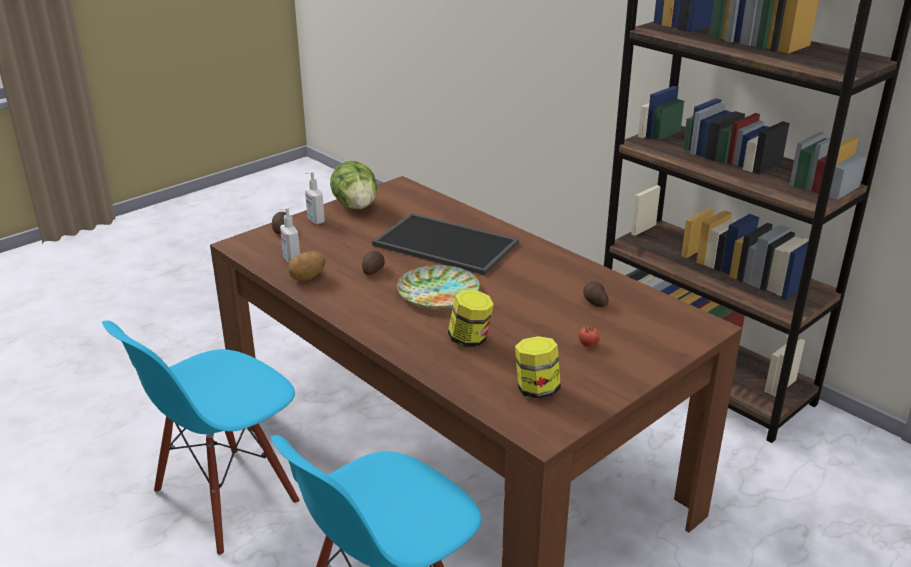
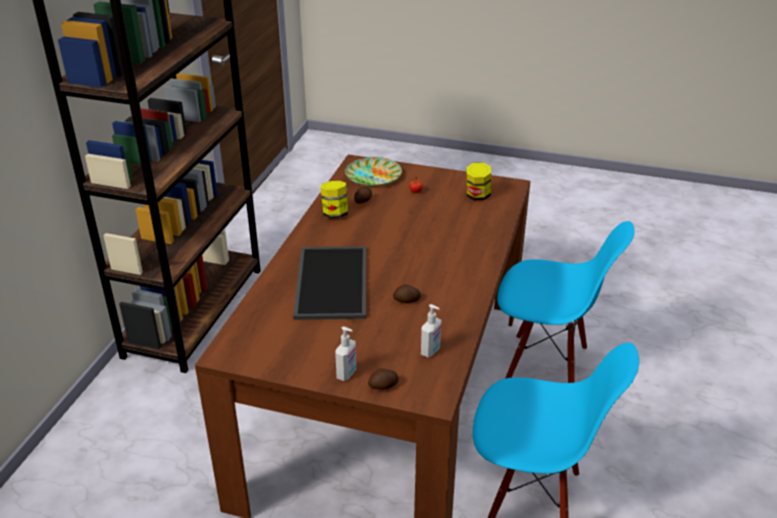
camera: 120 degrees left, 5 degrees up
(308, 278) = (449, 327): potato -> none
(356, 206) = (296, 362): lettuce -> none
(438, 292) = (409, 260): plate -> plate (373, 176)
(470, 340) = (453, 229): jar -> jar (335, 214)

